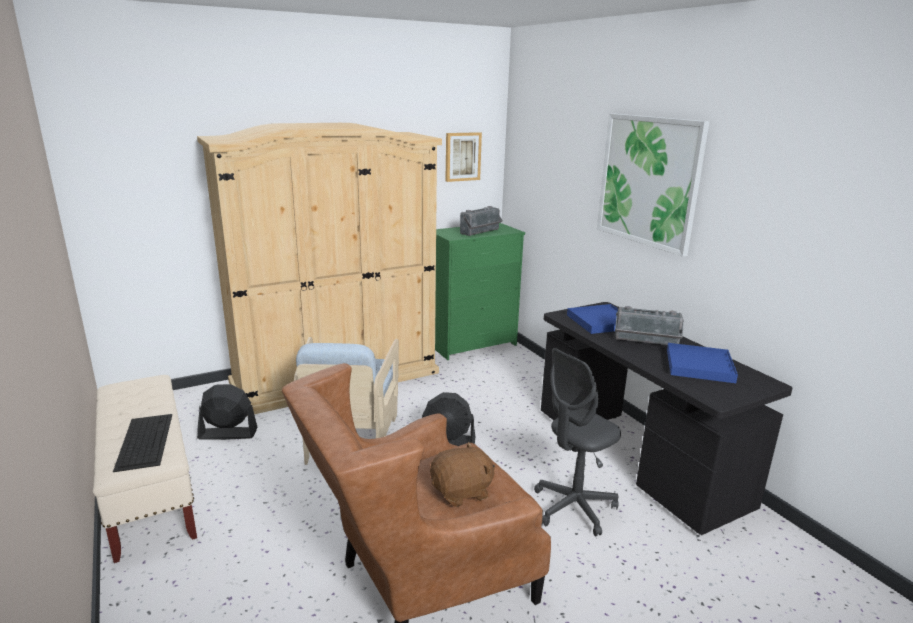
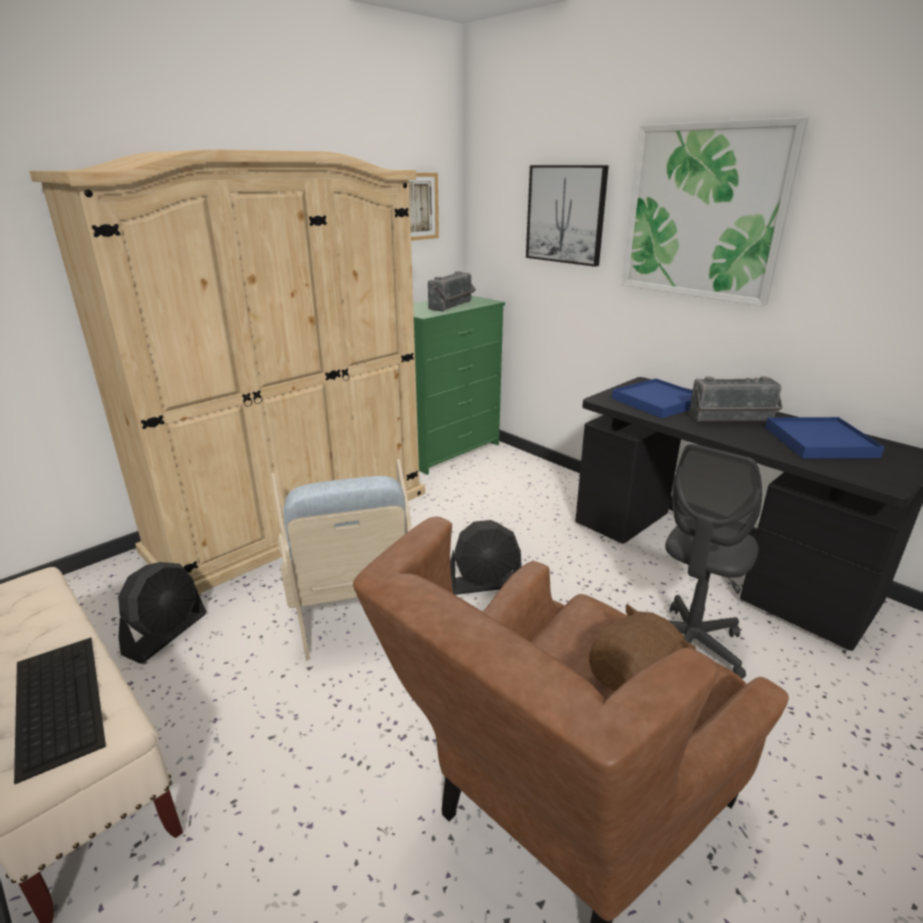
camera: 15 degrees left, 5 degrees up
(227, 433) = (166, 633): black fan -> black fan turned 135 degrees clockwise
(566, 171) = (566, 214): none -> picture

